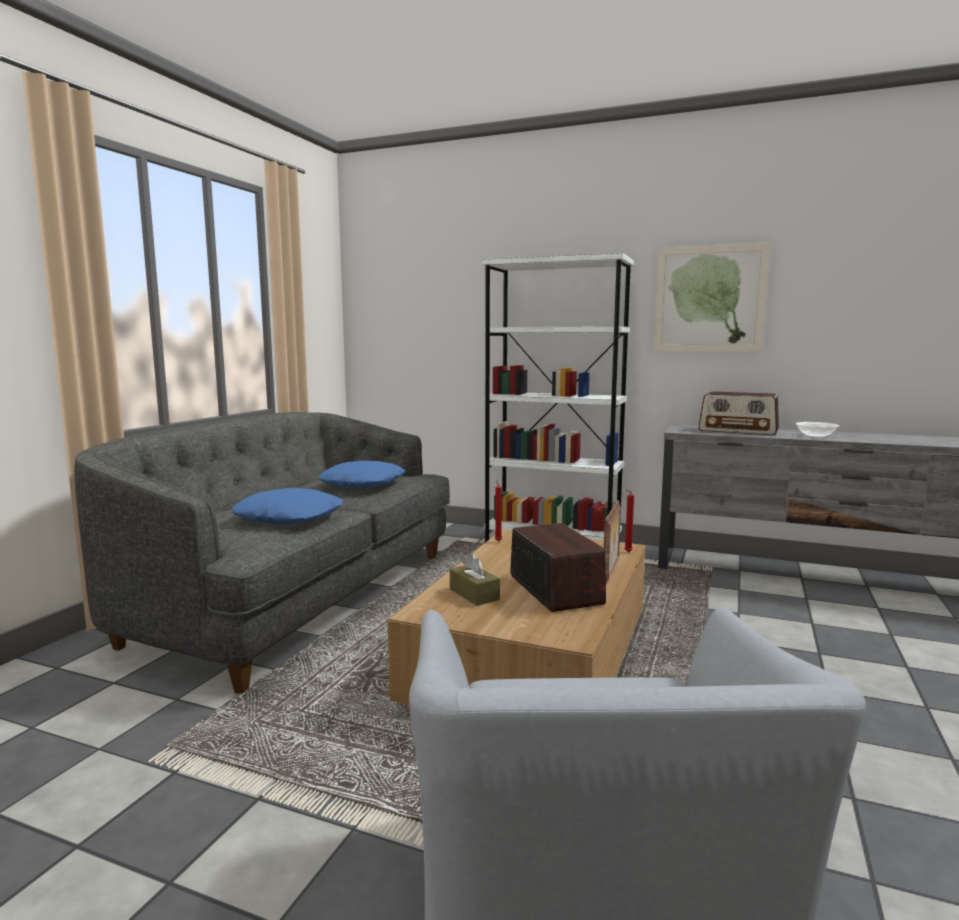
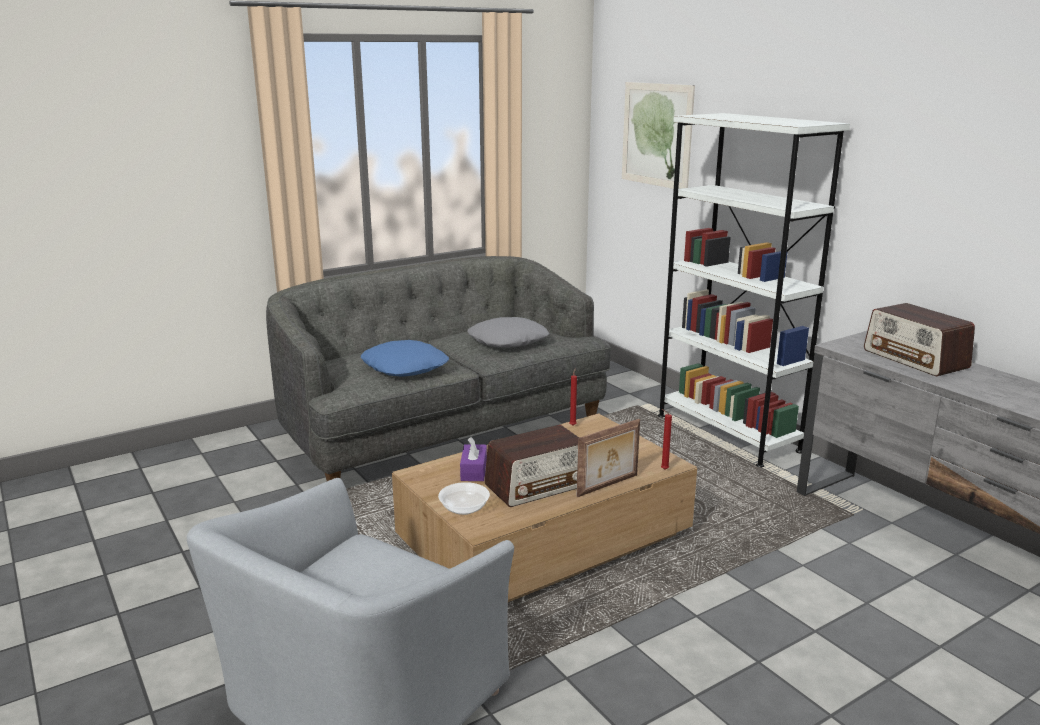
camera: 35 degrees right, 10 degrees up
(362, 484) = (507, 341): blue pillow -> grey pillow
(474, 594) = (474, 471): brown tissue box -> purple tissue box
(555, 589) = (538, 485): radio -> radio turned 45 degrees clockwise
(709, 299) = (929, 184): picture -> picture (656, 135)
(816, 436) = (989, 390): bowl -> bowl (464, 509)

